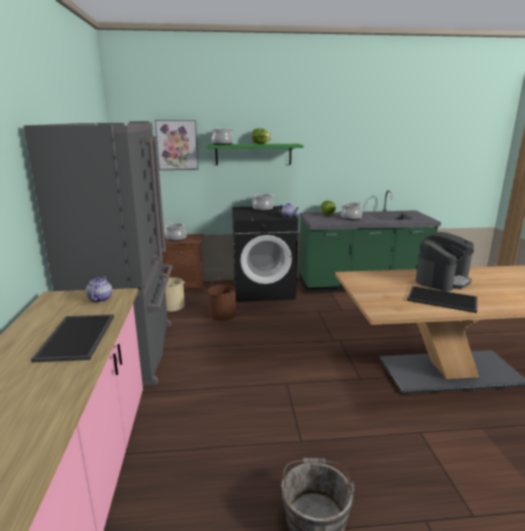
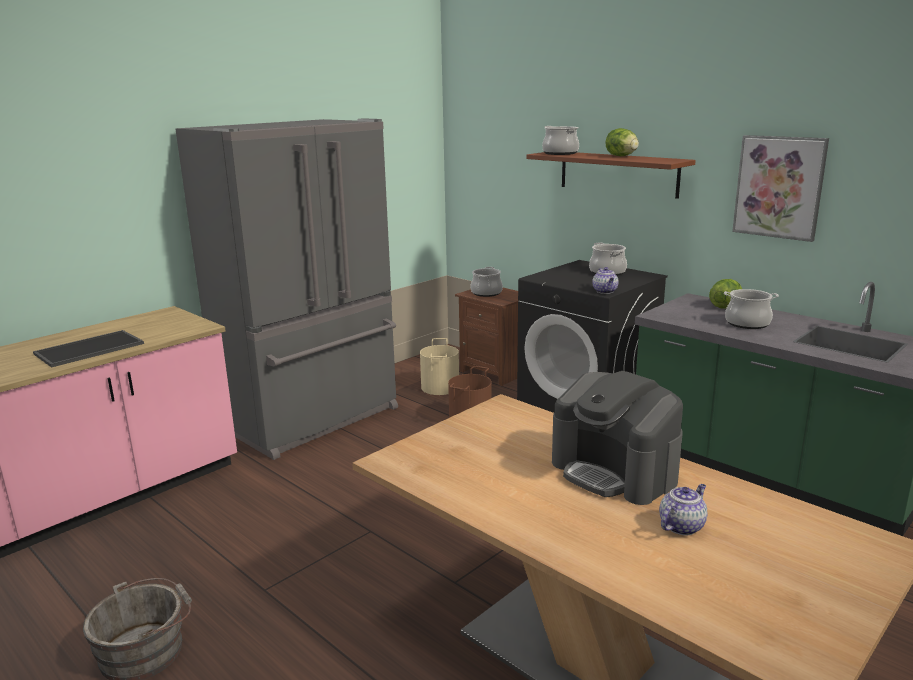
camera: 50 degrees right, 0 degrees up
(100, 299) = (179, 325): teapot -> teapot (681, 526)
(177, 145) = (515, 149): picture -> picture (779, 187)
(253, 154) = (618, 173): green shelf -> brown shelf
(441, 299) = (511, 490): tray -> none
(442, 279) = (615, 471): coffee machine -> coffee machine turned 45 degrees clockwise

